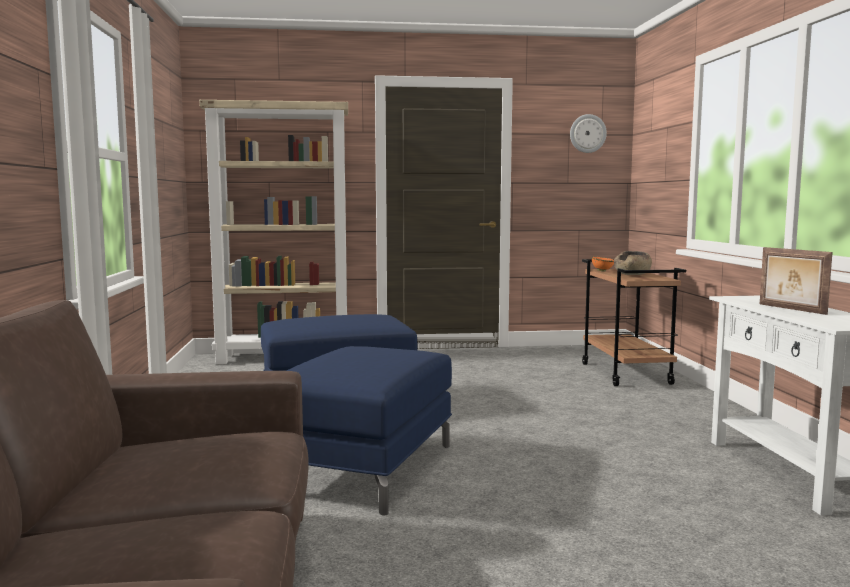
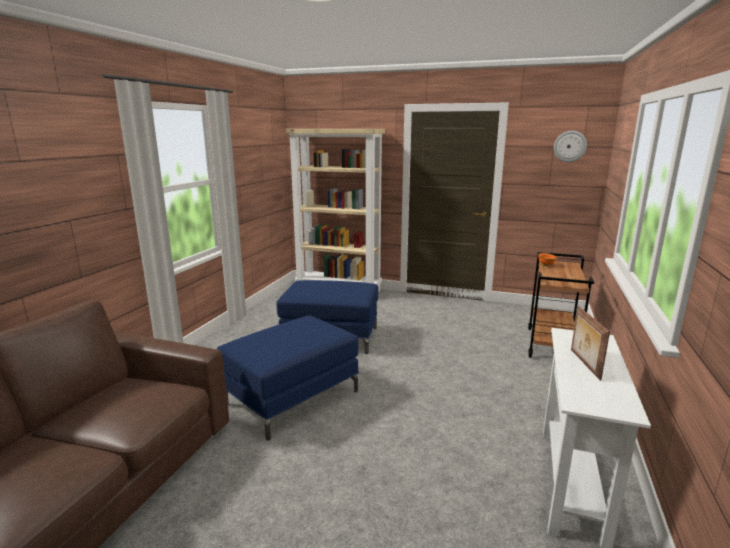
camera: 25 degrees right, 10 degrees up
(632, 274) = (562, 274): brown bowl -> none

